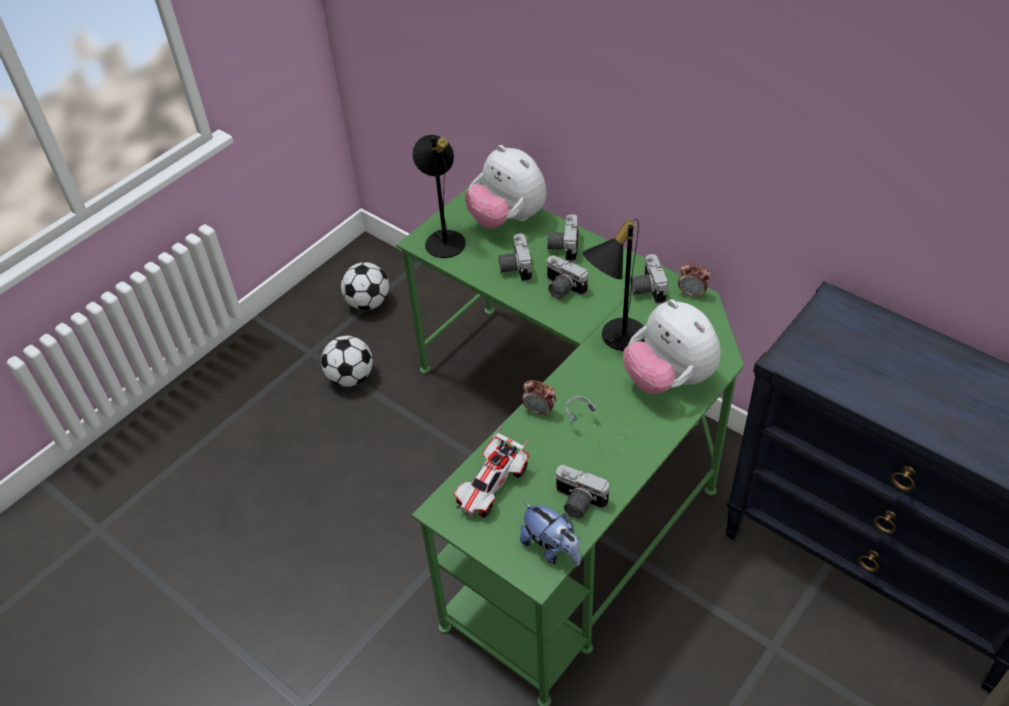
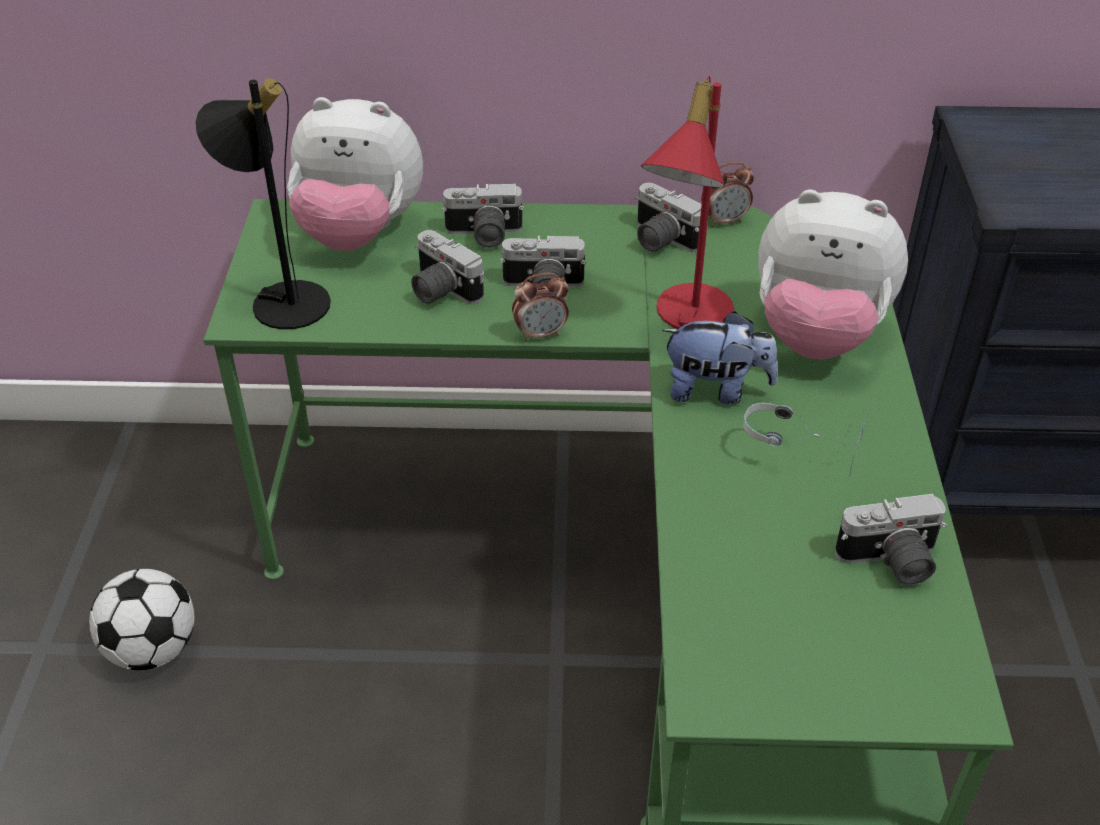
camera: 40 degrees left, 5 degrees down
(368, 303) = (88, 521): football -> none
(492, 486) = (745, 612): toy car -> none
(539, 410) = (692, 465): alarm clock -> alarm clock (541, 334)
(551, 548) = (932, 651): plush toy -> plush toy (716, 390)
(563, 246) = (483, 236): camera -> camera turned 60 degrees counterclockwise
(615, 336) = (685, 316): black table lamp -> red table lamp

